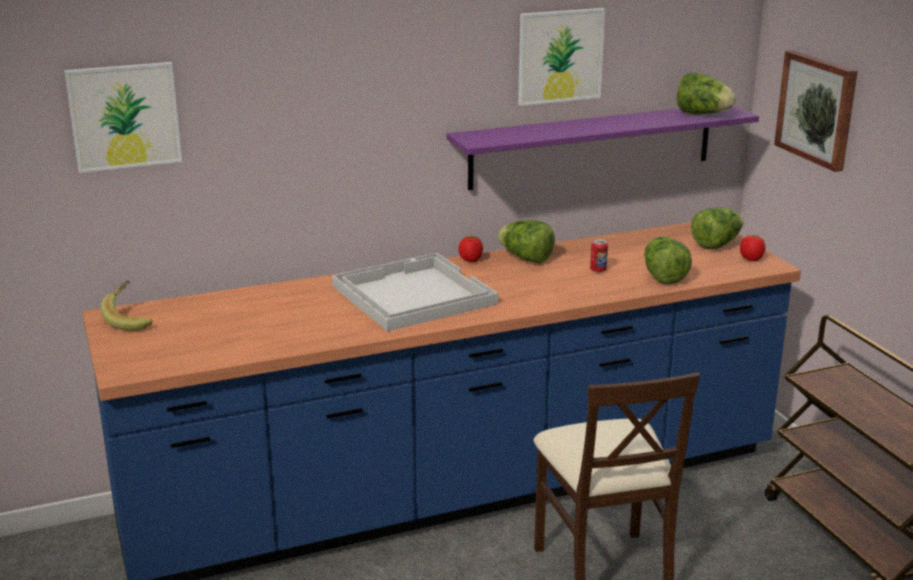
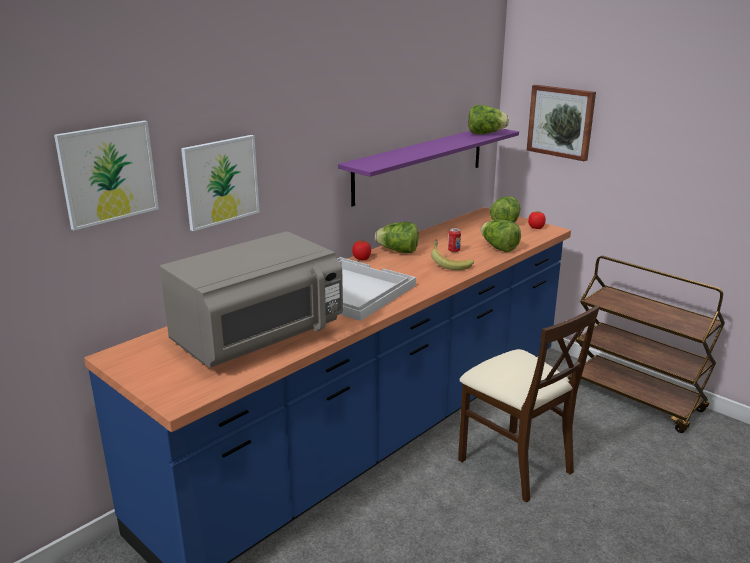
camera: 25 degrees left, 0 degrees up
(131, 319) = (139, 355): banana -> banana (450, 264)
(260, 327) = (258, 338): none -> grey microwave
(560, 56) = (402, 98): picture -> picture (221, 181)

